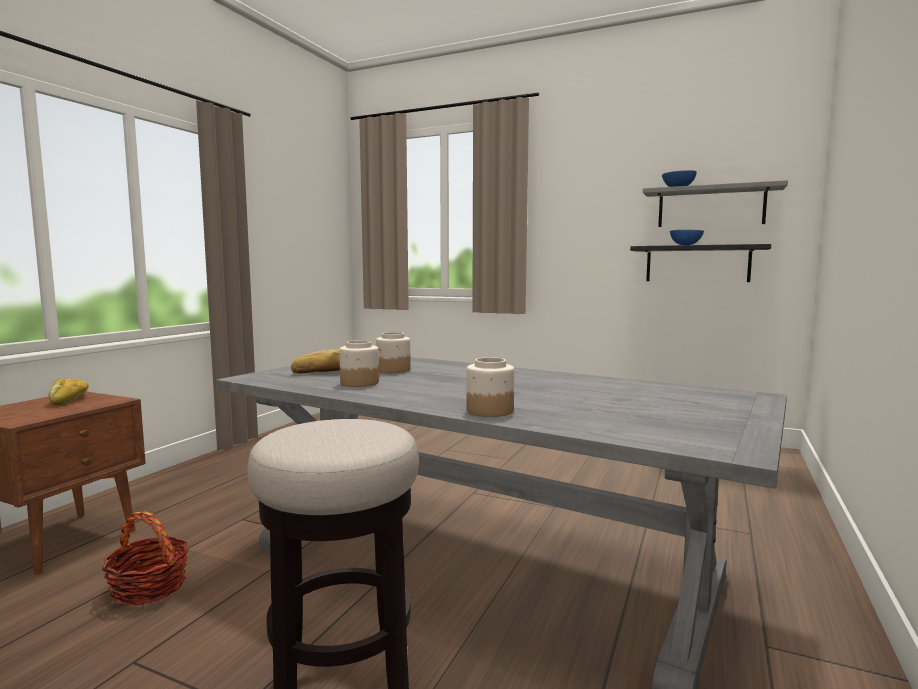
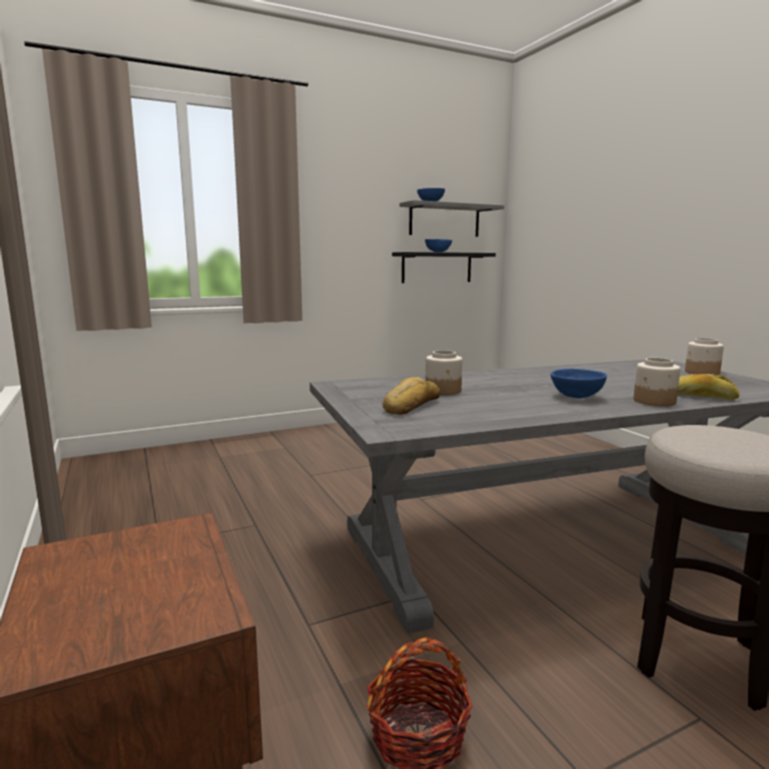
camera: 50 degrees left, 5 degrees up
(70, 400) = (106, 560): bread -> bread (702, 396)
(359, 383) = (492, 407): jar -> jar (701, 372)
(450, 393) = (576, 397): none -> blue bowl

